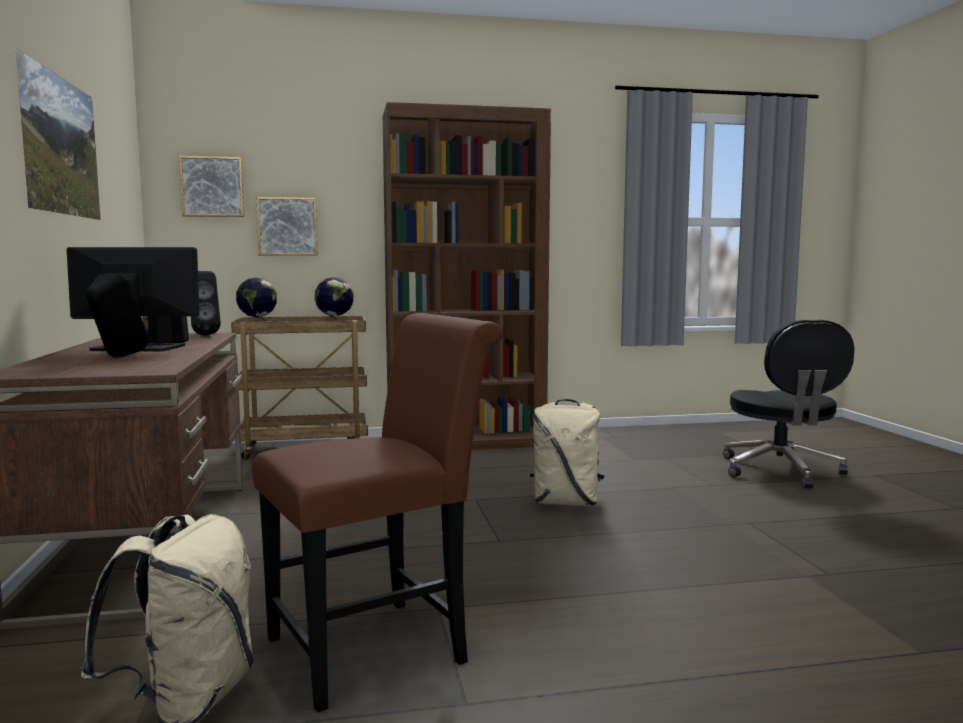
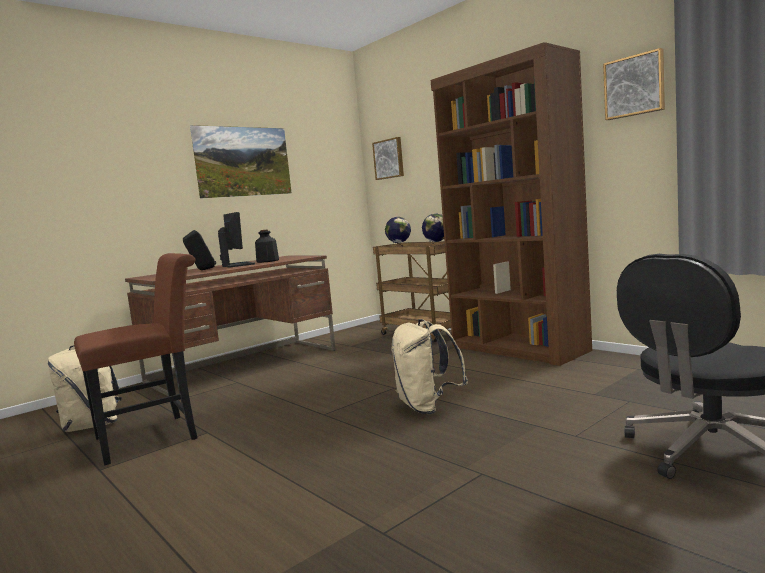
camera: 60 degrees right, 0 degrees up
(205, 335) = (305, 257): black speaker -> none
(287, 226) = (424, 179): picture -> picture (634, 86)
(380, 646) = (155, 436): brown chair -> brown chair turned 60 degrees counterclockwise

